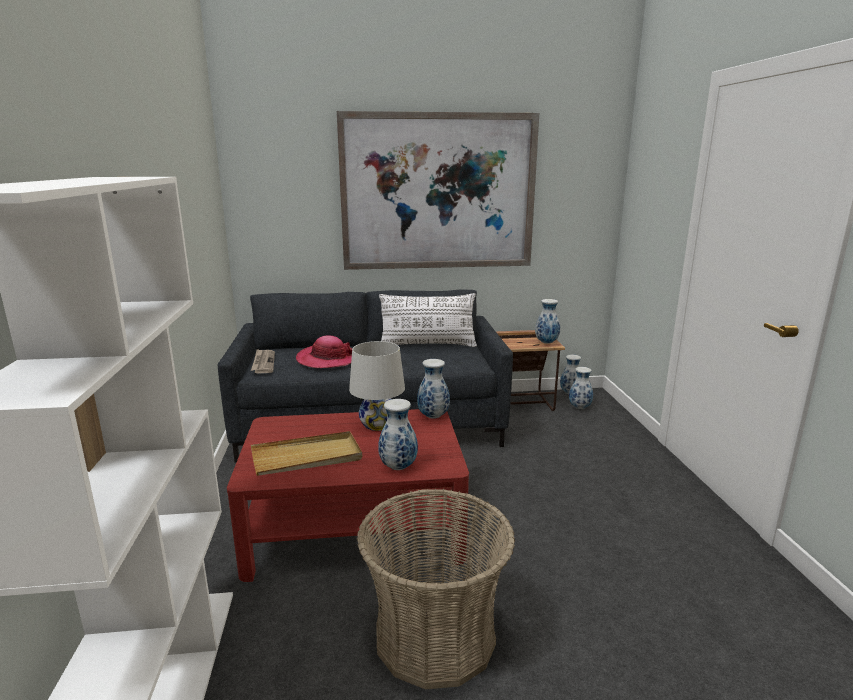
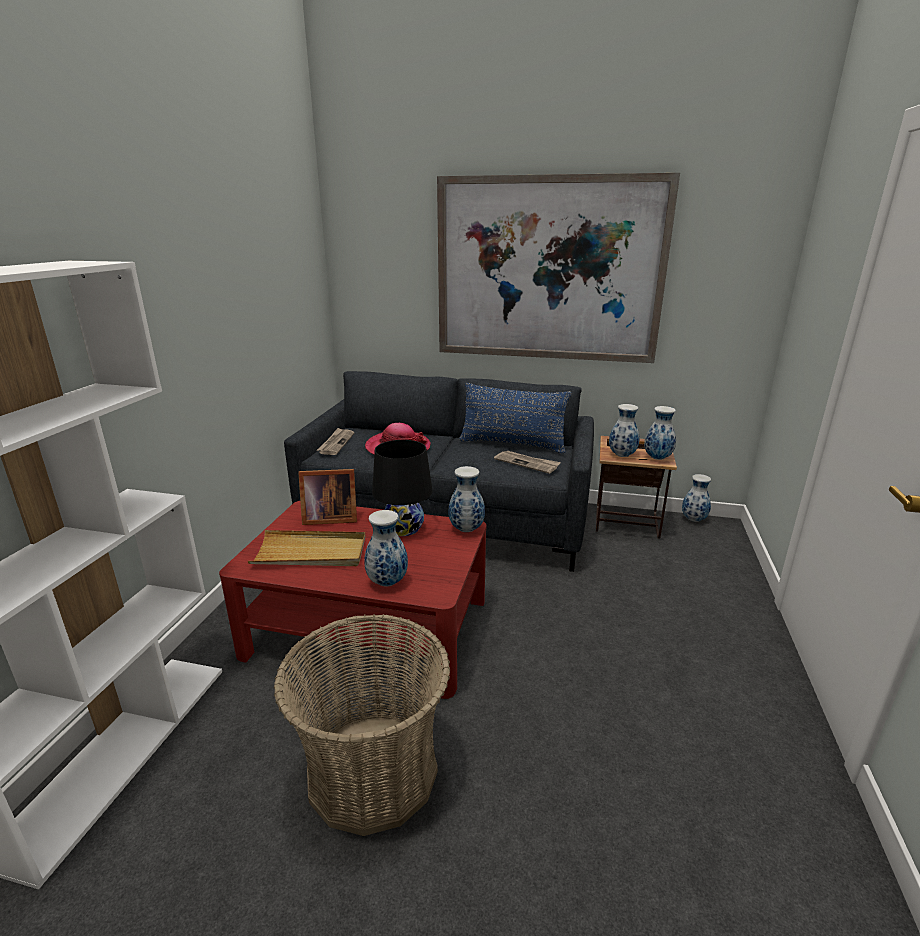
camera: 20 degrees right, 5 degrees up
(299, 427) = (328, 518): none -> picture frame
(378, 424) = (403, 528): white table lamp -> black table lamp
(428, 345) = (512, 444): white pillow -> blue pillow
(452, 357) = (527, 463): none -> newspaper
(580, 408) = (695, 540): vase -> vase (622, 455)

